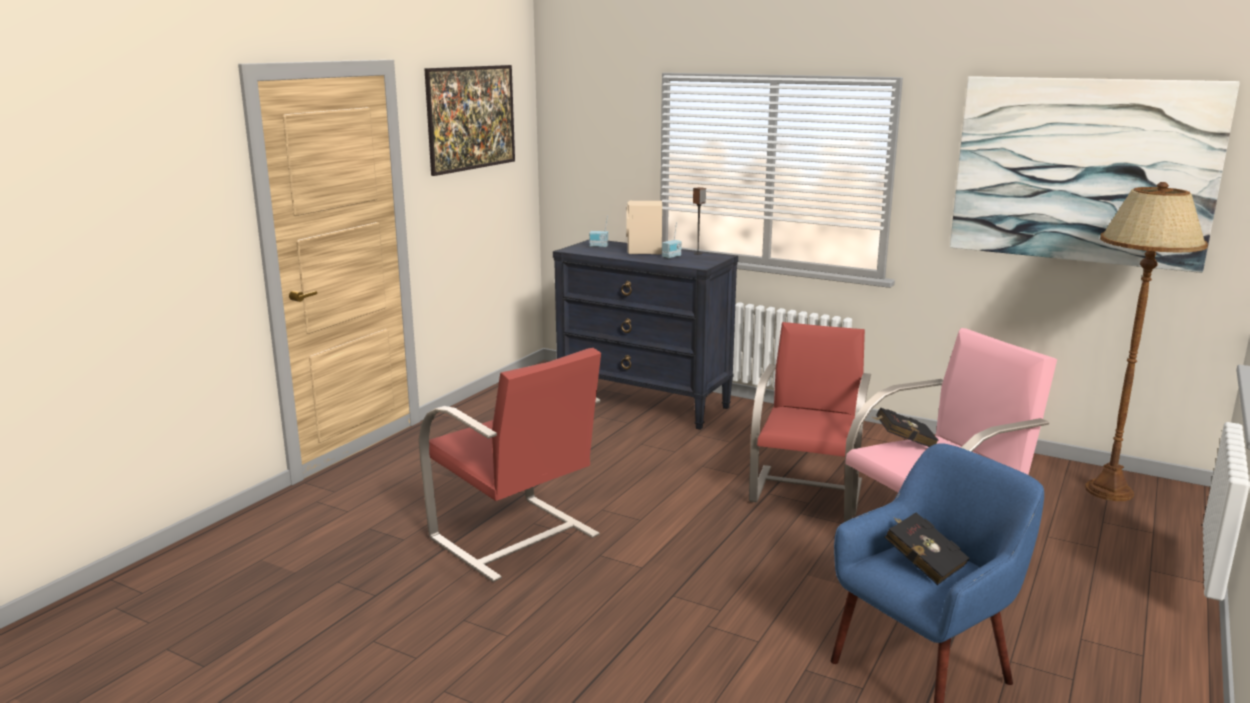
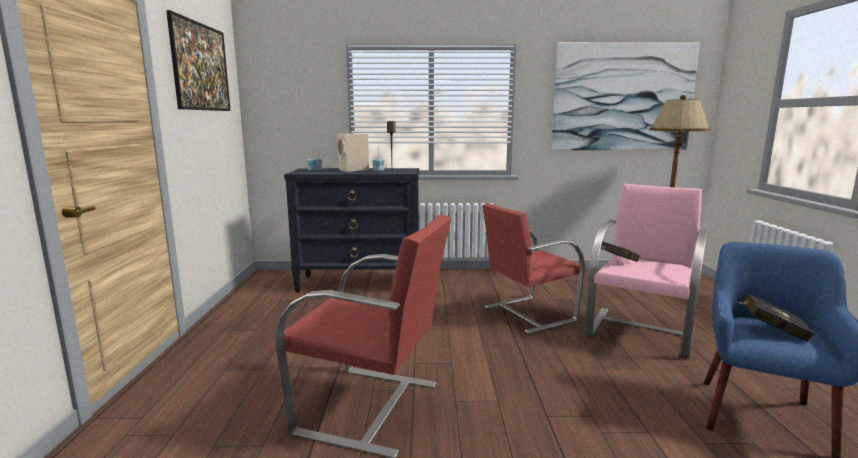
camera: 30 degrees left, 5 degrees down
(807, 490) = (527, 314): red chair -> red chair turned 105 degrees counterclockwise

